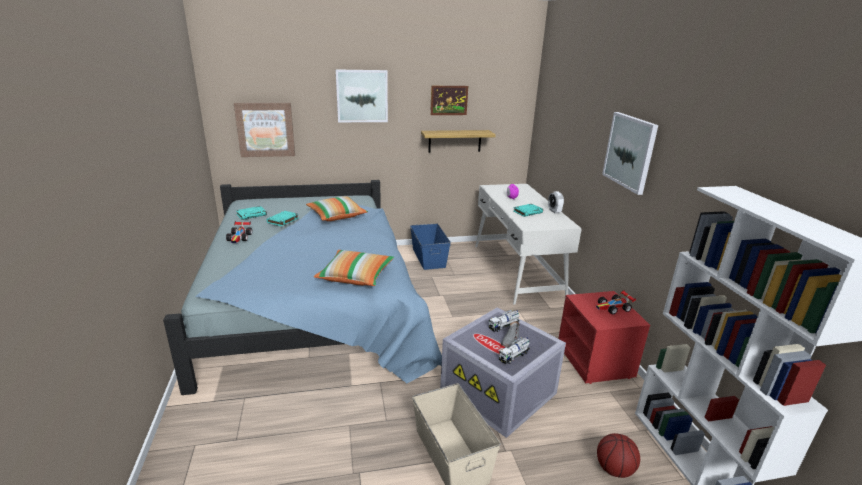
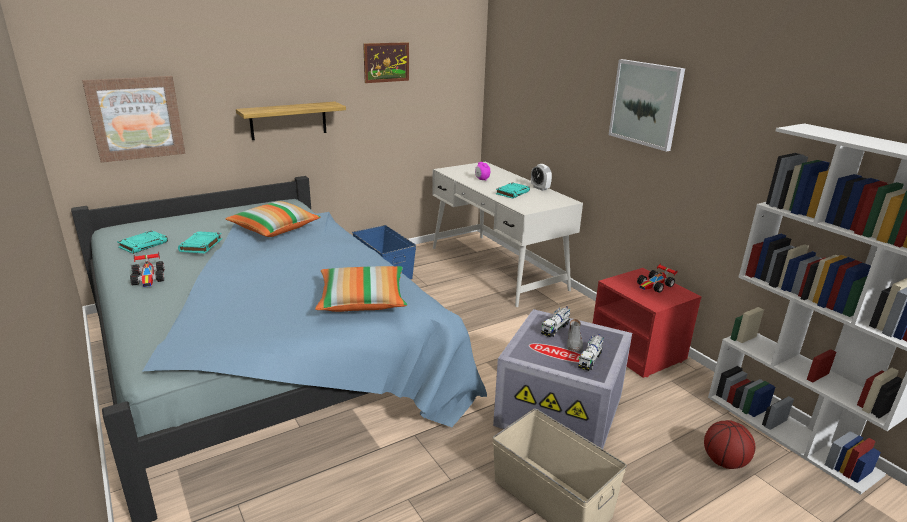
camera: 20 degrees left, 0 degrees up
(362, 96) = (274, 61): picture -> none
(455, 141) = (397, 115): shelf -> shelf (288, 120)

